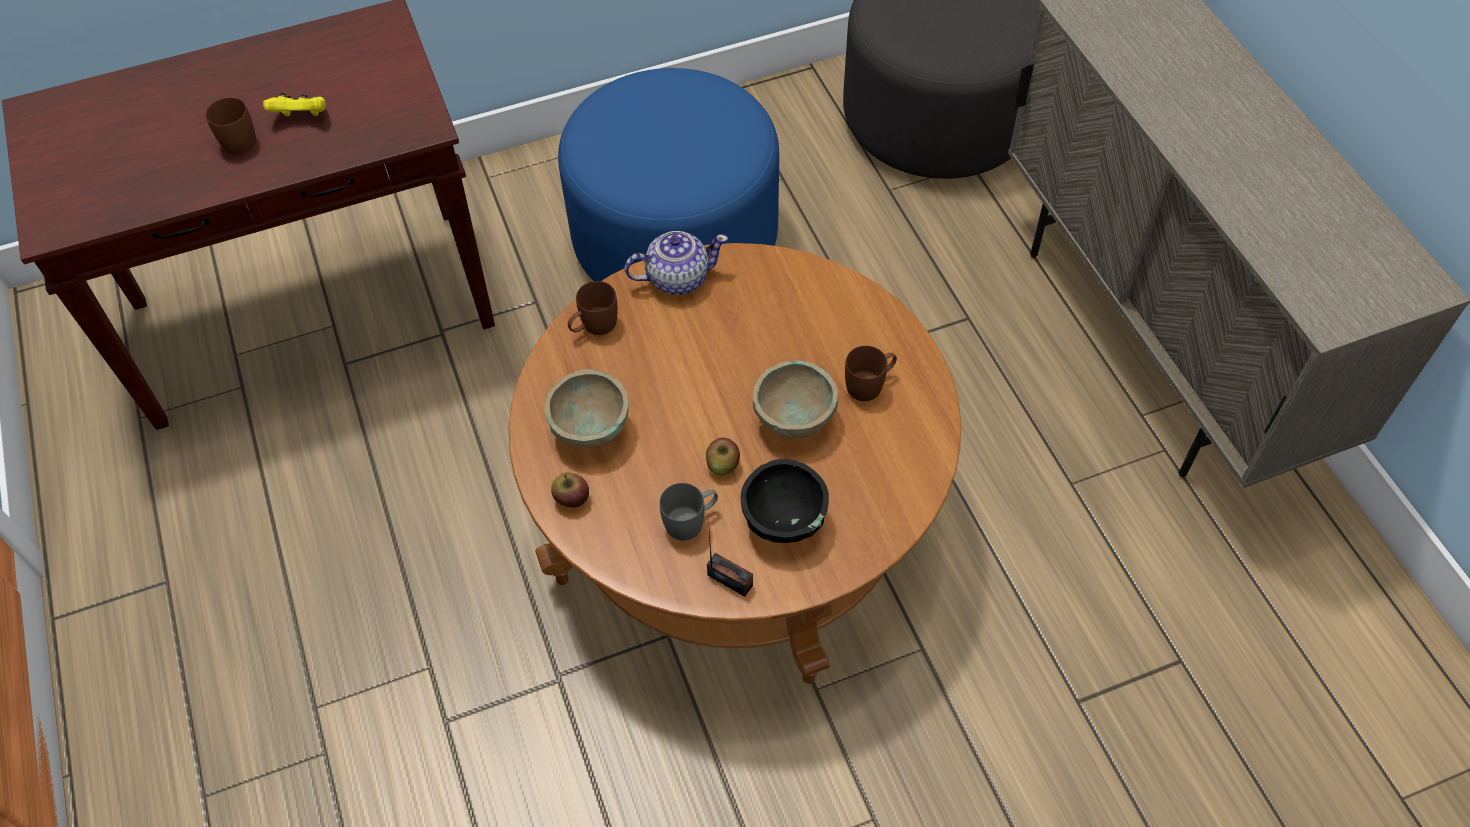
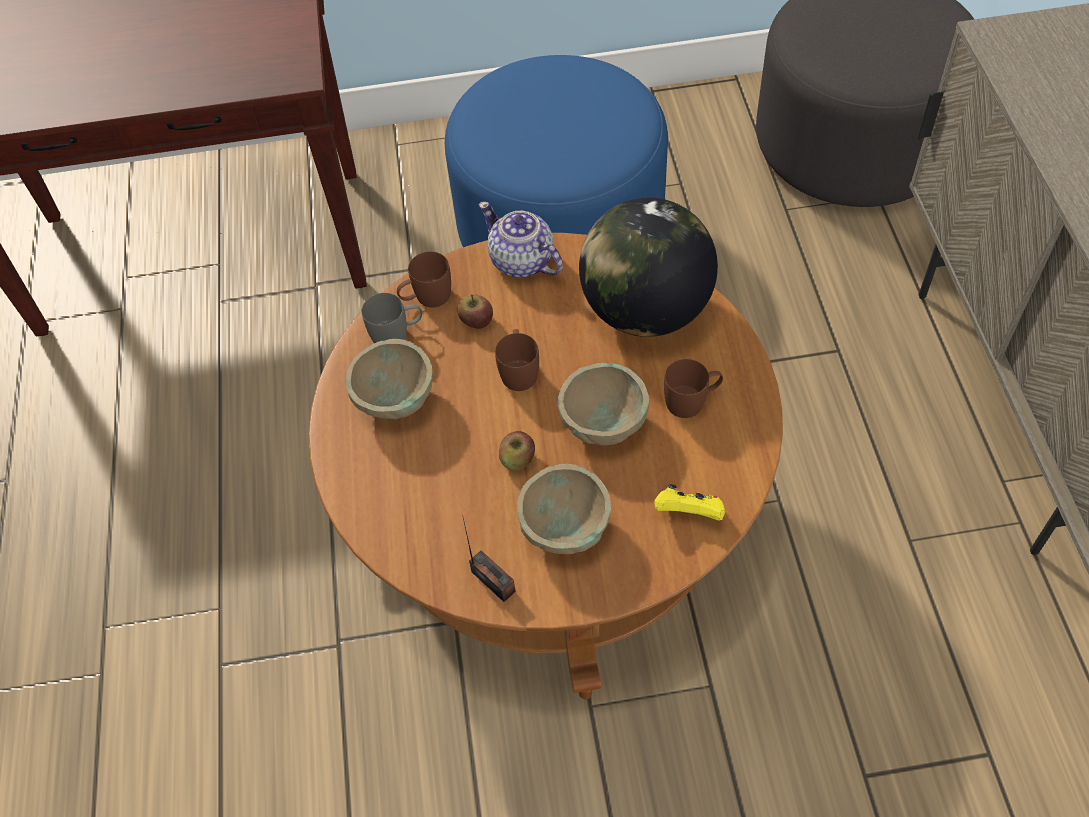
camera: 15 degrees right, 0 degrees up
(238, 137) = (120, 63): brown mug -> brown mug (519, 370)
(302, 117) = (184, 51): yellow game controller -> yellow game controller (689, 513)
(571, 498) = (357, 468): apple -> apple (476, 321)
(677, 278) = (522, 262): teapot -> teapot turned 135 degrees counterclockwise
(691, 521) = (470, 512): grey mug -> grey mug (397, 334)
(783, 521) = (564, 529): black bowl -> beige bowl
(806, 307) = (646, 310): none -> globe

